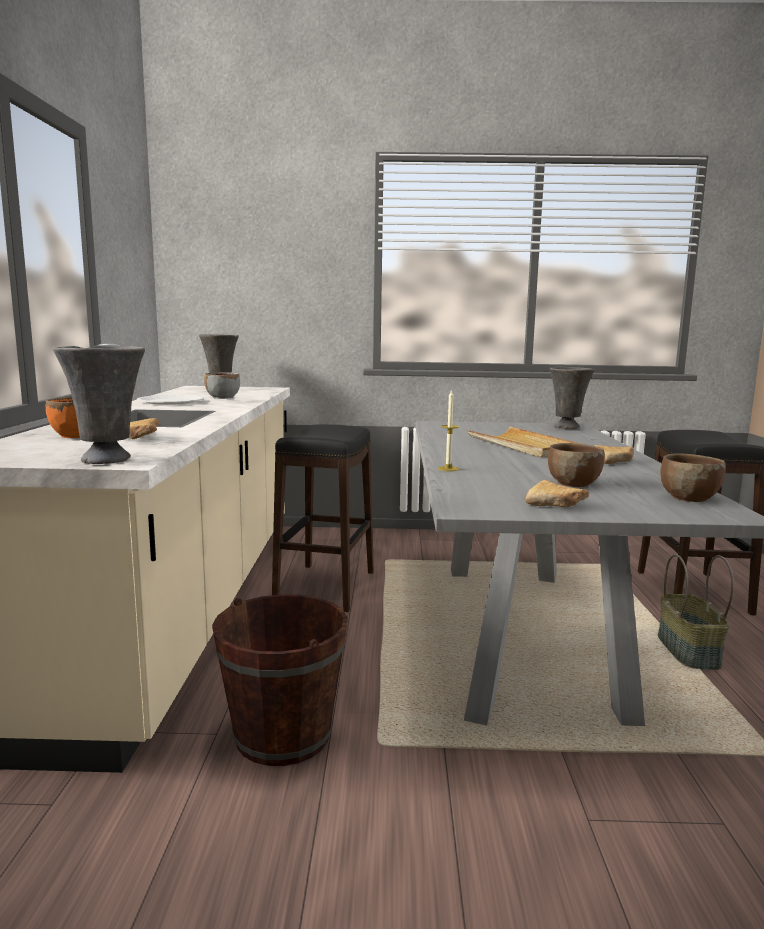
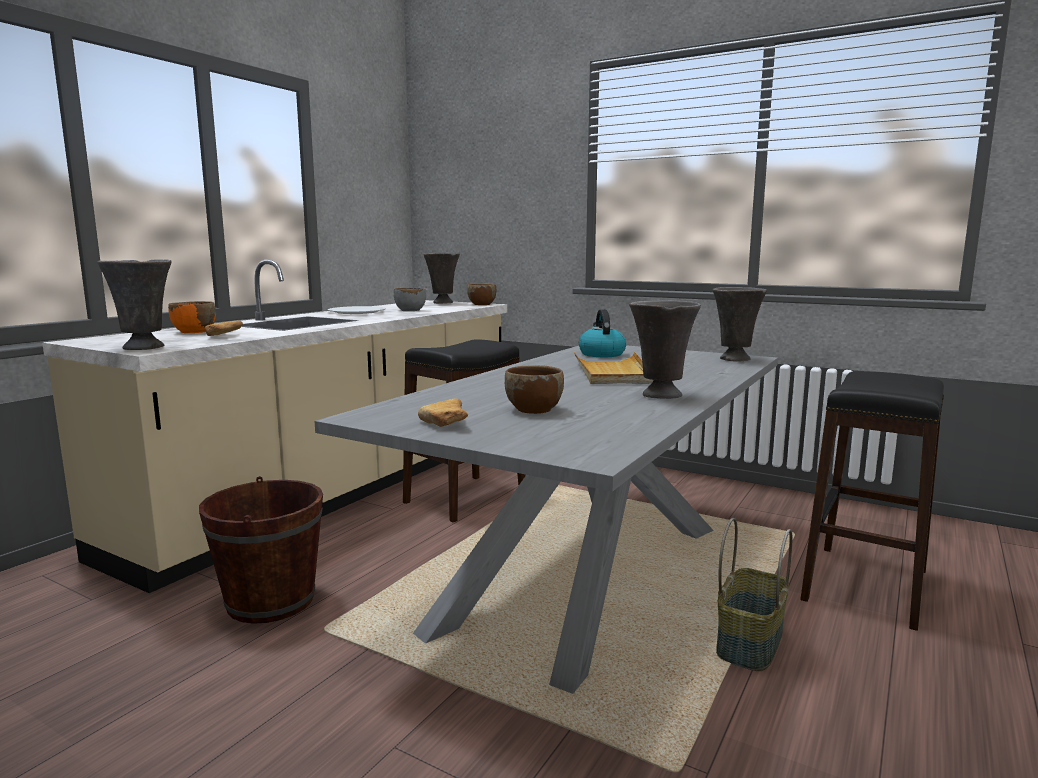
camera: 30 degrees right, 0 degrees up
(448, 469) = (463, 385): candle -> none
(462, 430) = (601, 354): none -> kettle
(615, 461) = (660, 395): bread -> grey vase
(688, 497) = (607, 436): brown bowl -> brown bowl (482, 304)

